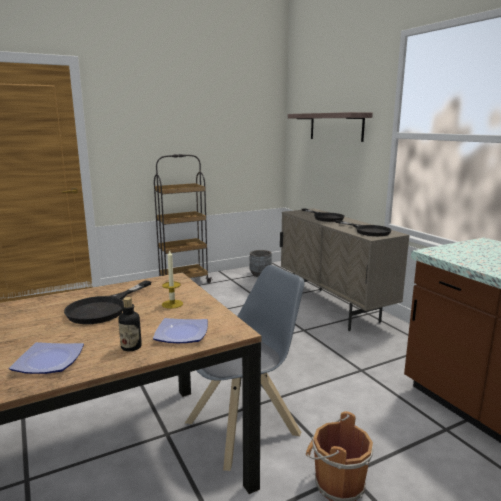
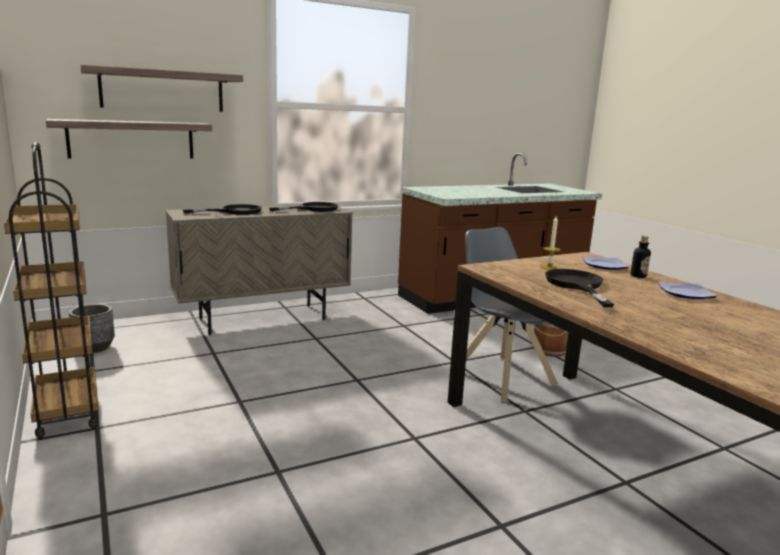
camera: 90 degrees left, 0 degrees up
(104, 308) = (577, 285): black frying pan -> black frying pan turned 120 degrees counterclockwise
(320, 160) = (131, 139): none -> shelf

